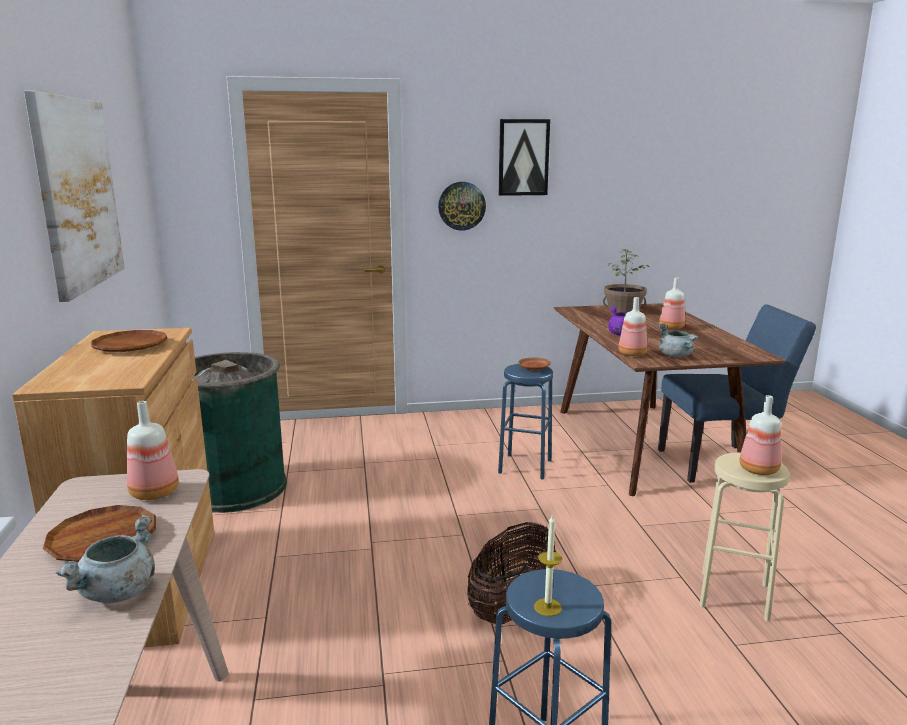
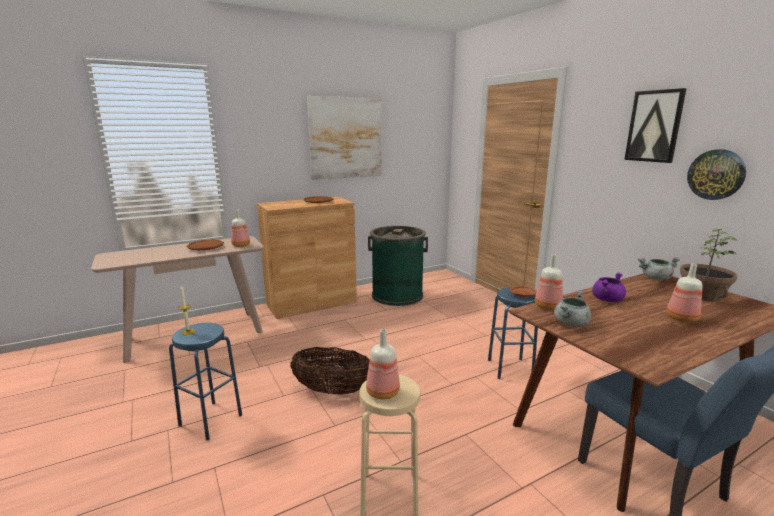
camera: 70 degrees right, 0 degrees up
(118, 593) = (171, 255): grey cooking pot -> grey cooking pot (655, 278)
(461, 206) = (596, 166): wall clock -> wall clock (716, 174)

